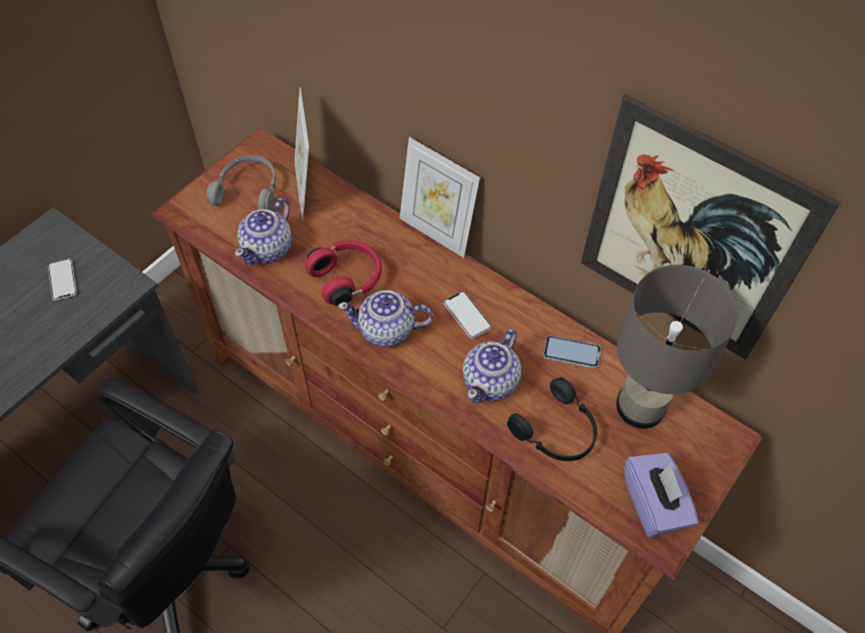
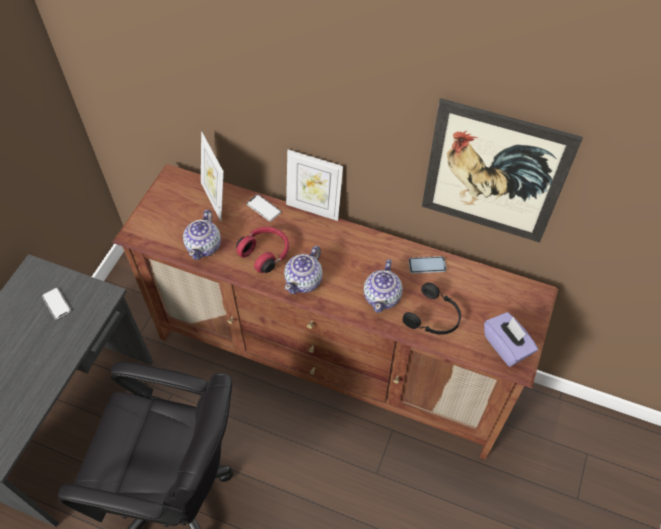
camera: 15 degrees left, 0 degrees up
(248, 190) = (175, 209): grey headphones -> none
(387, 330) = (304, 281): teapot -> teapot turned 45 degrees counterclockwise
(467, 315) = (352, 258): phone -> phone (263, 208)
(641, 407) = (481, 289): grey table lamp -> none

